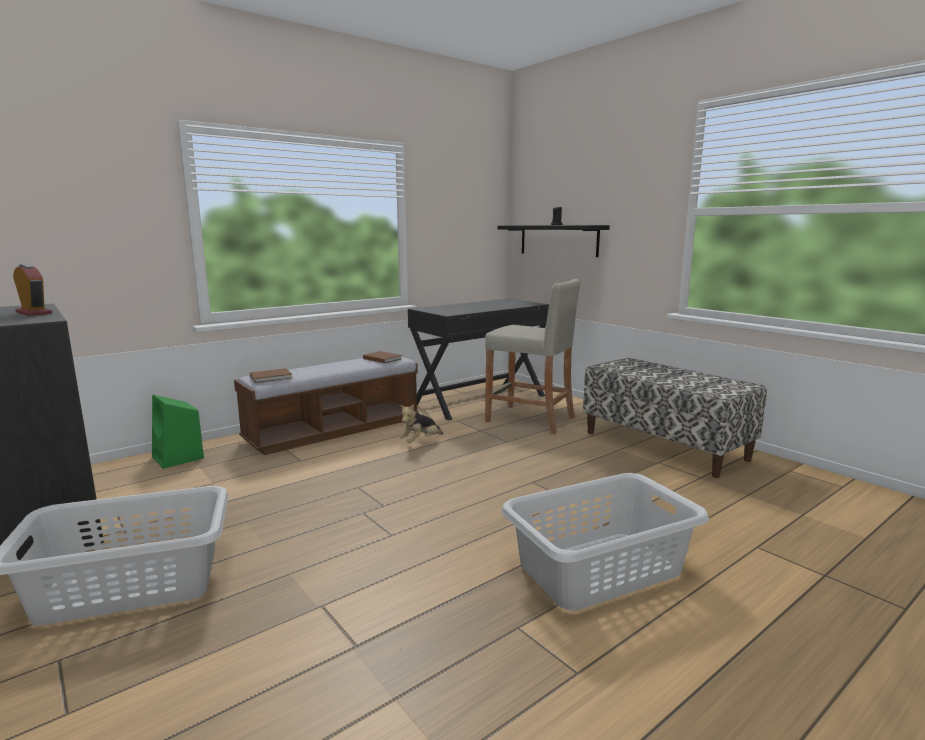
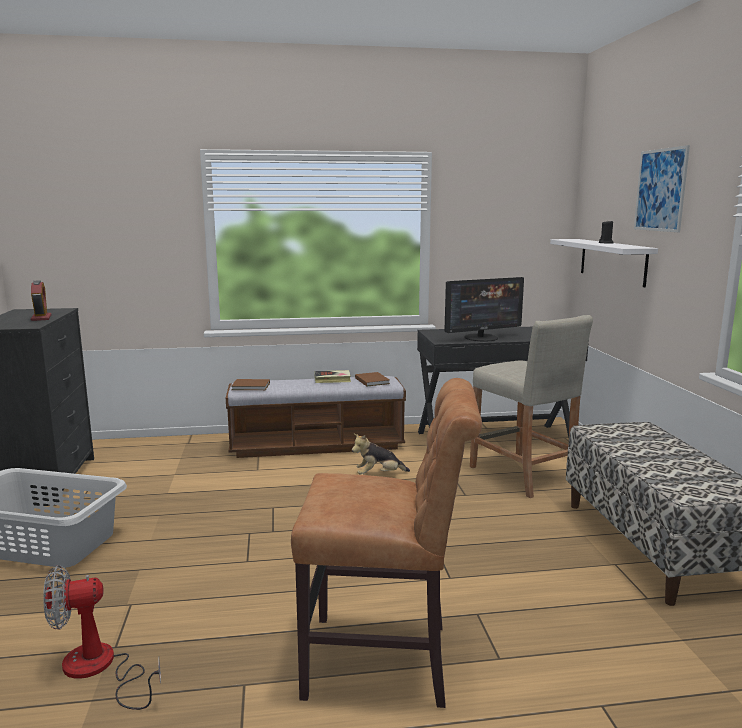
camera: 30 degrees right, 0 degrees up
(178, 458) = (176, 446): green speaker -> none
(344, 362) = (332, 379): none -> book
(366, 670) = (99, 669): none -> fan
(473, 309) = (481, 338): none -> monitor
(558, 240) = (612, 261): black shelf -> white shelf
(601, 569) = (386, 661): grey laundry basket -> brown chair
(608, 179) = (660, 190): none -> picture

